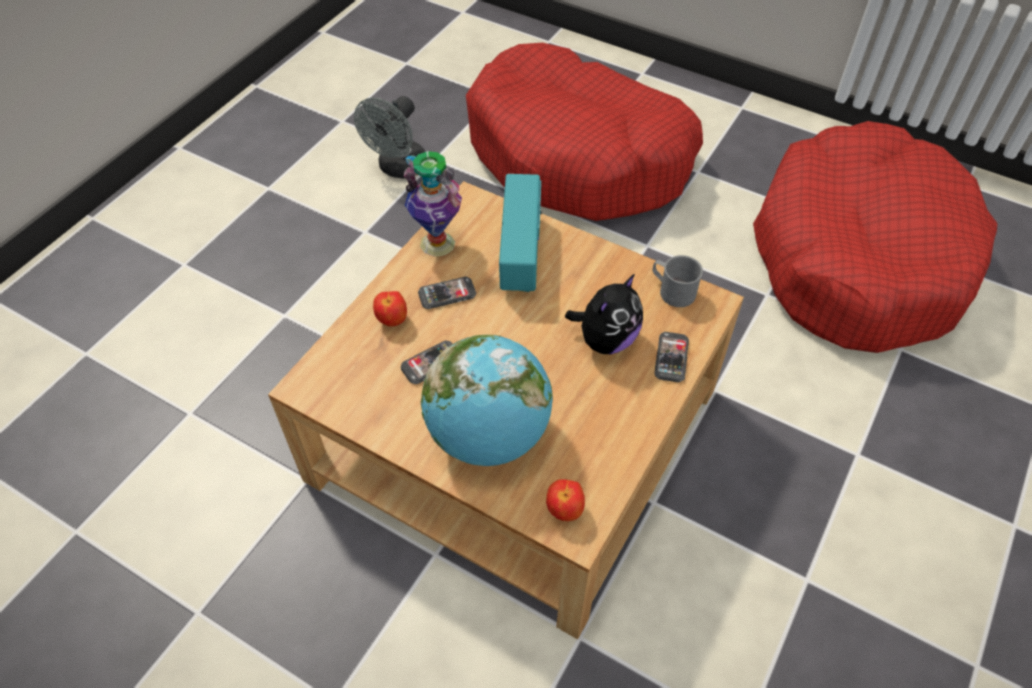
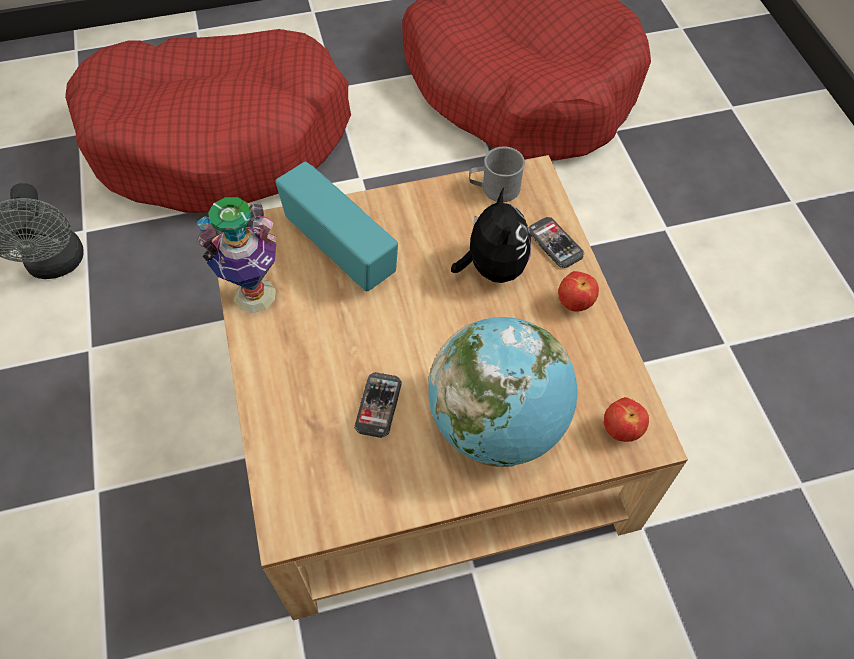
camera: 45 degrees left, 5 degrees up
(392, 320) = (298, 397): apple -> apple (575, 303)
(447, 294) = (318, 333): phone -> none

